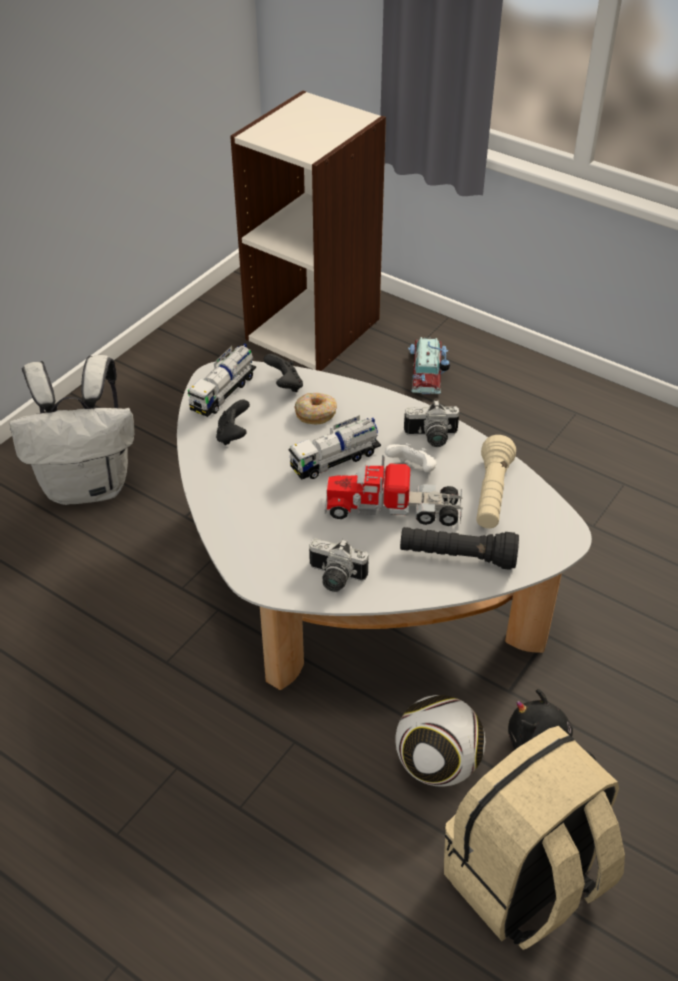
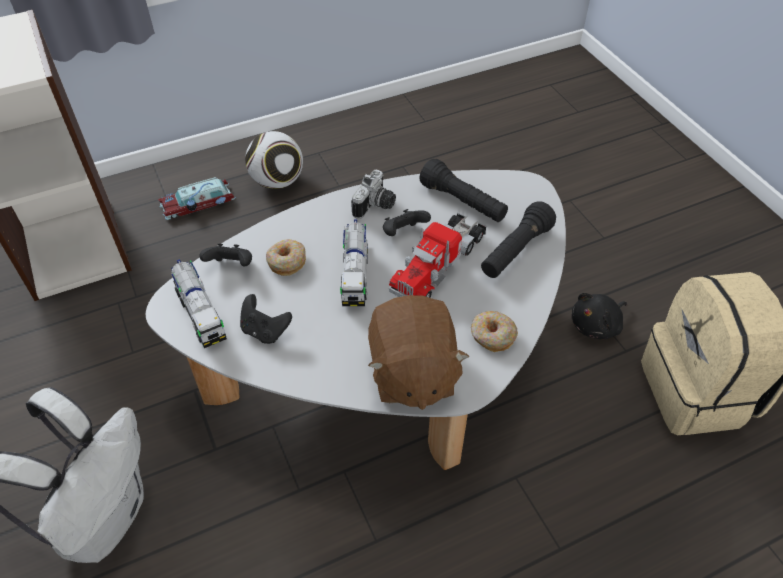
camera: 60 degrees left, 5 degrees up
(253, 540) = (412, 373): none -> brown plush toy
(334, 578) = (492, 336): camera -> donut
(412, 470) = (403, 233): white game controller -> black game controller
(428, 370) = (199, 204): toy car -> toy car turned 120 degrees clockwise
(437, 764) = (583, 393): football -> football (278, 181)
(492, 494) = (463, 203): beige flashlight -> black flashlight

